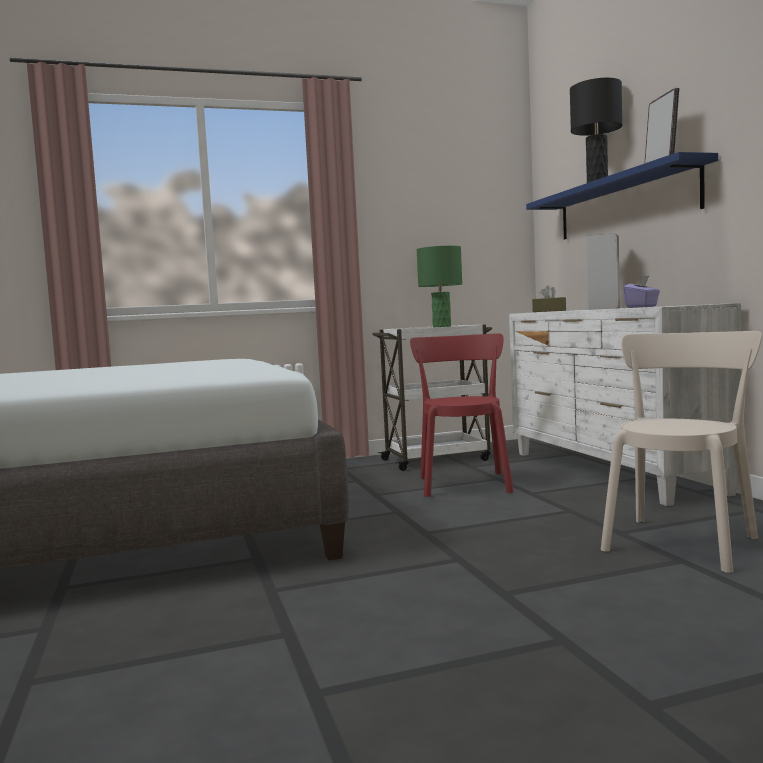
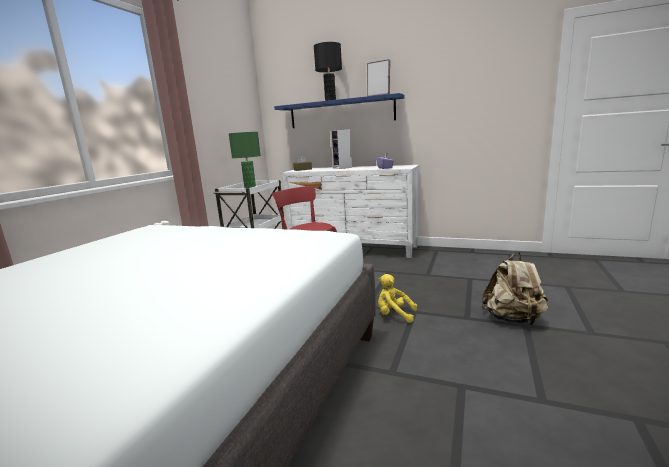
camera: 50 degrees left, 10 degrees up
(426, 552) = (394, 315): none -> yellow plush toy
(568, 626) = (513, 319): none -> beige backpack
(681, 541) = (451, 271): beige chair -> none

